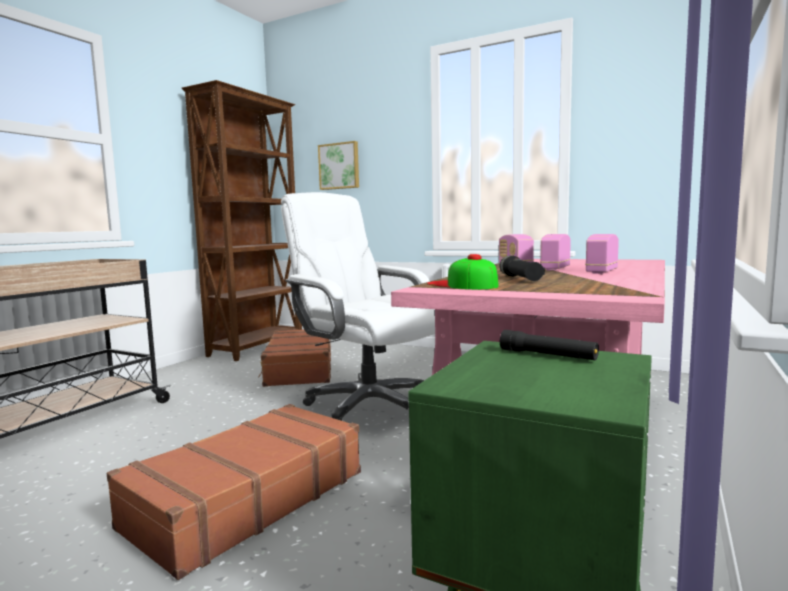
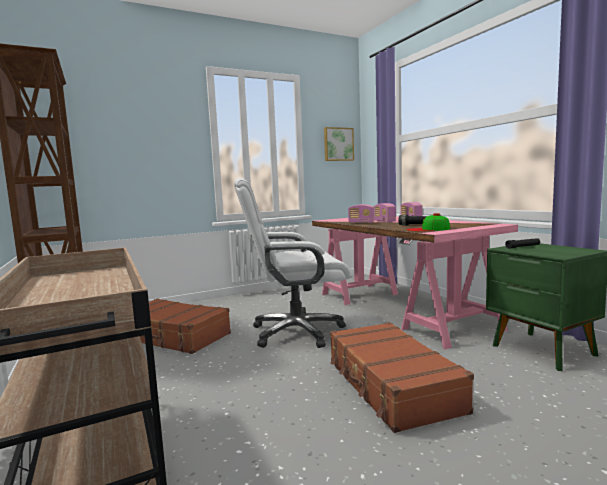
camera: 55 degrees left, 0 degrees up
(339, 166) = (118, 150): picture -> picture (338, 144)

